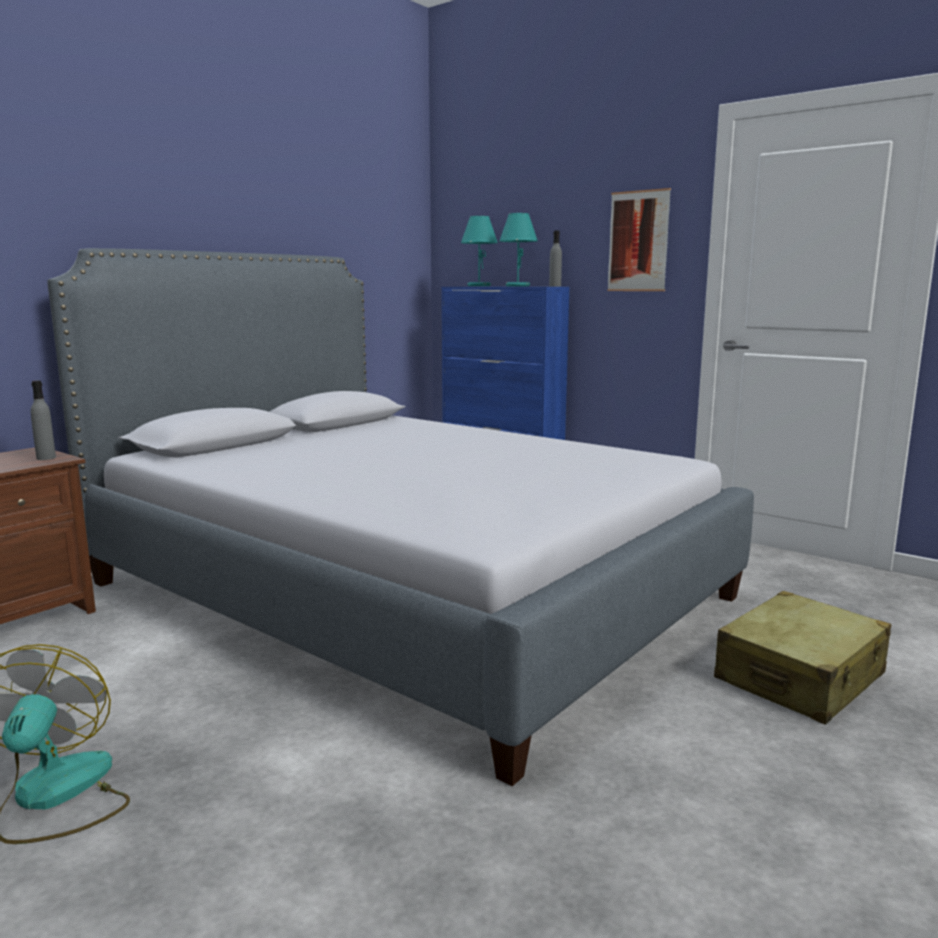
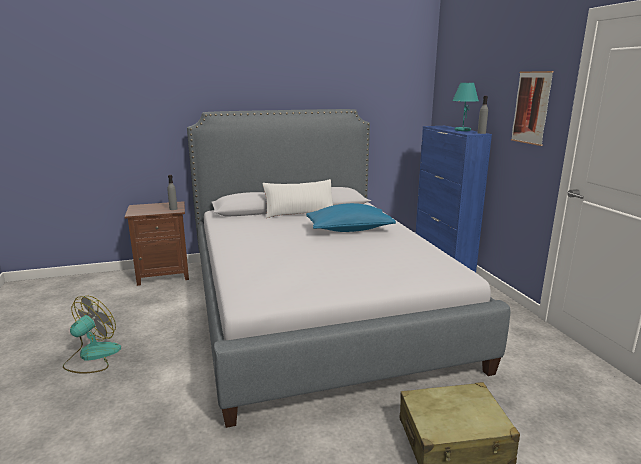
camera: 35 degrees right, 5 degrees up
(311, 437) = (299, 213): none -> white pillow
(438, 443) = (349, 230): none -> blue pillow
(478, 286) = (446, 127): turquoise table lamp -> none

